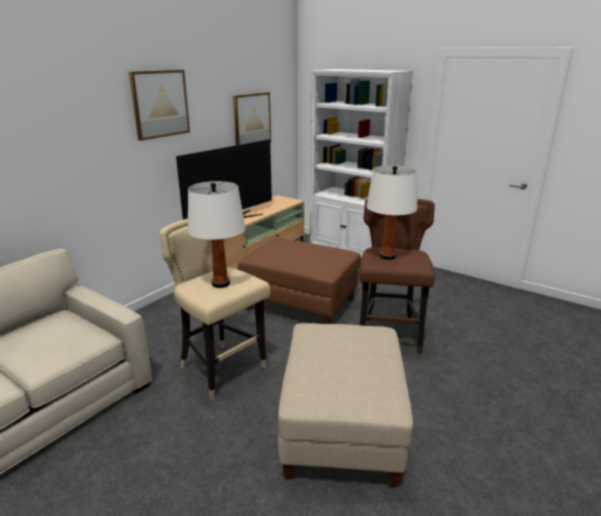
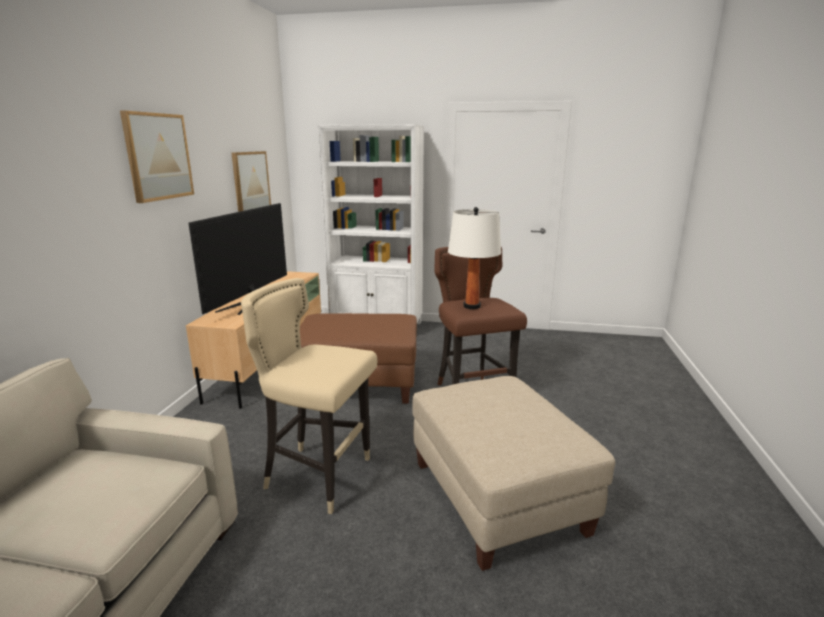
camera: 25 degrees left, 5 degrees down
(221, 284) = (324, 361): white table lamp -> none

